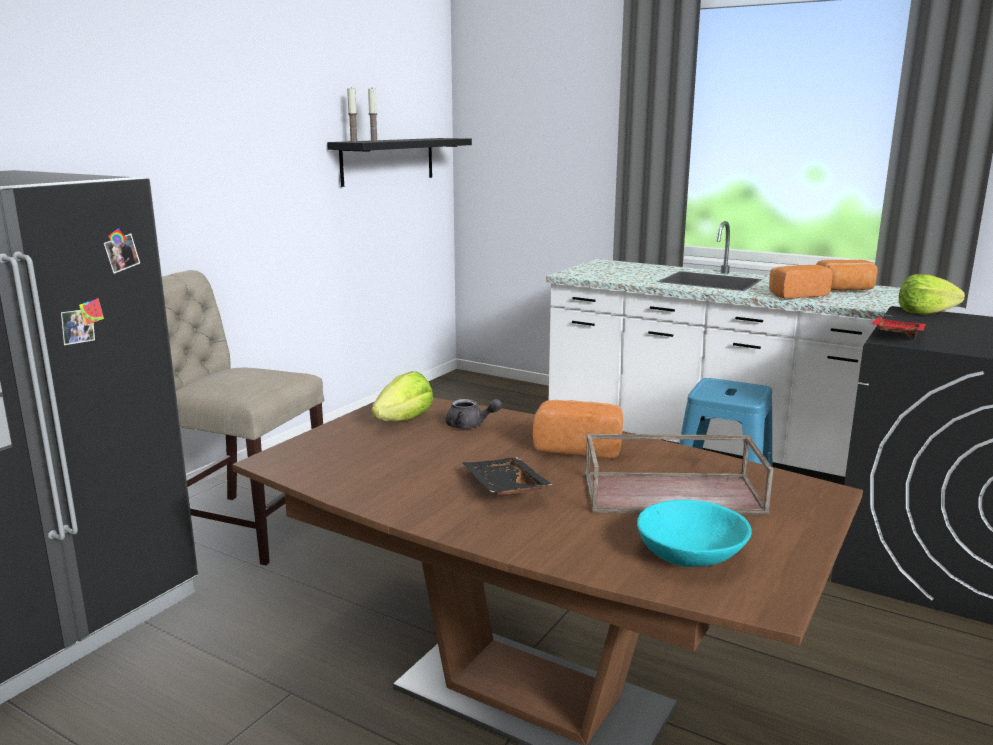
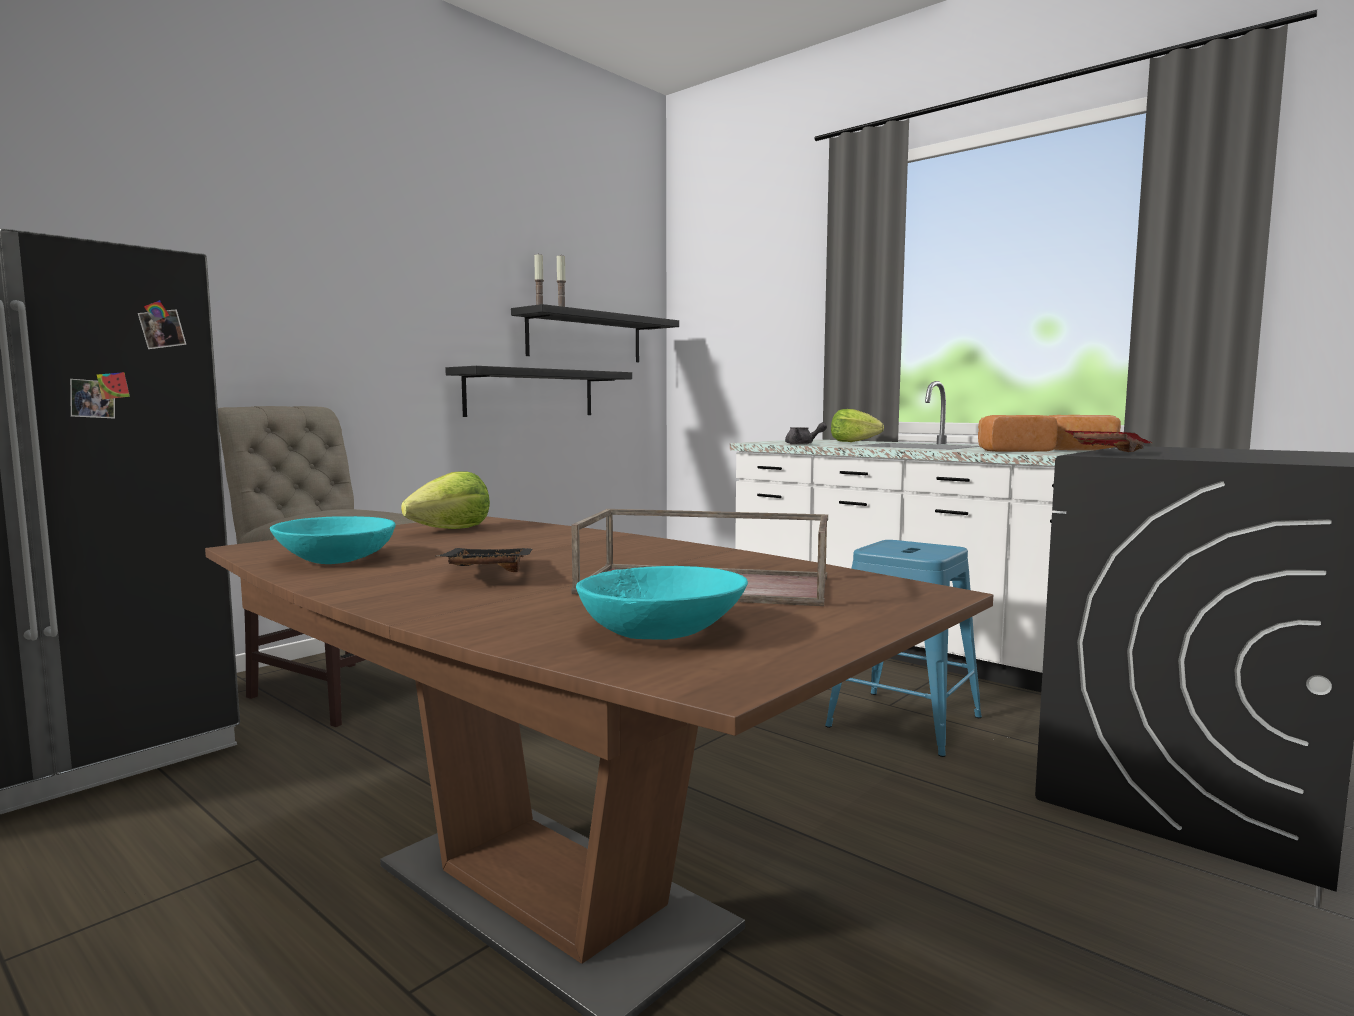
camera: 10 degrees right, 10 degrees down
(346, 221) = (530, 393): none -> black shelf
(364, 475) = (336, 558): none -> turquoise bowl
(470, 425) = (522, 535): grey teapot -> grey teapot (803, 444)
(579, 447) = (632, 551): bread -> none
(924, 313) = (1165, 447): lettuce -> lettuce (853, 441)

